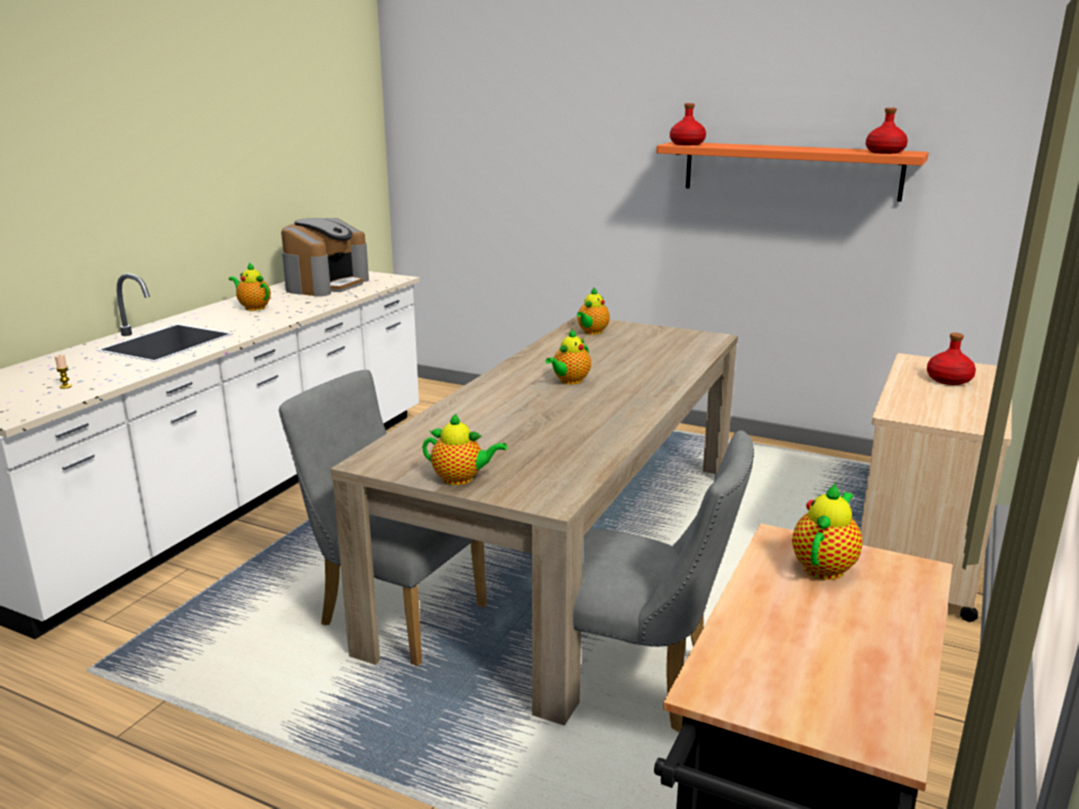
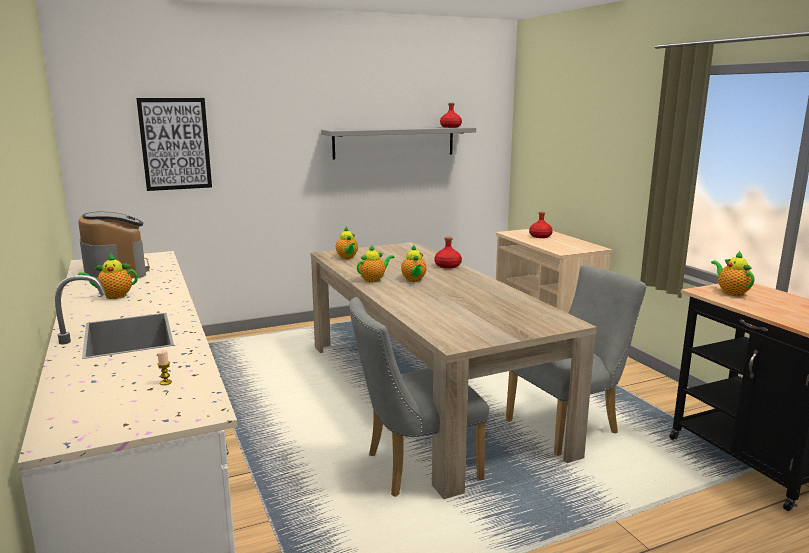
camera: 50 degrees left, 5 degrees down
(461, 479) = (513, 332): teapot -> teapot (374, 279)
(491, 148) = (175, 144): none -> picture
(686, 144) = (341, 129): red bottle -> red bottle (447, 266)
(790, 170) = (394, 142): orange shelf -> grey shelf

